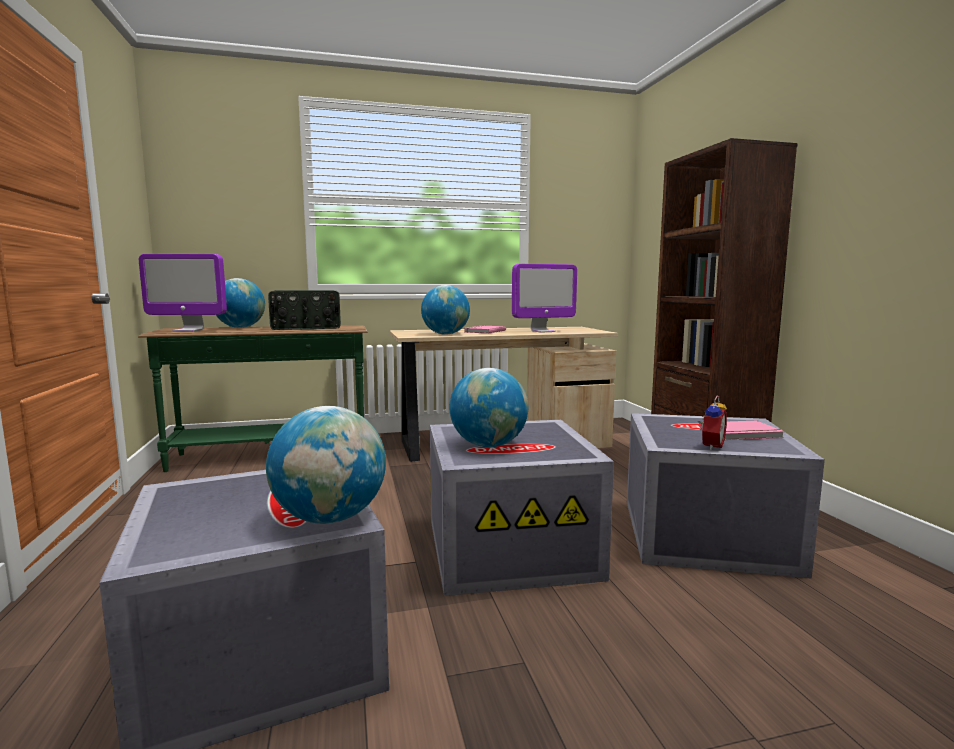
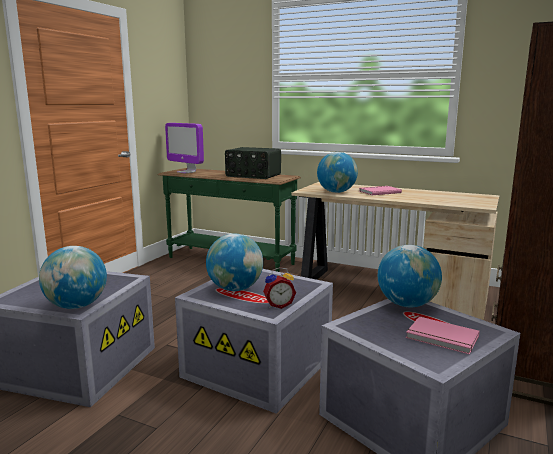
camera: 40 degrees right, 5 degrees up
(240, 327) = (219, 171): globe -> globe (407, 304)
(543, 331) = (428, 198): monitor -> none
(710, 446) = (377, 338): alarm clock -> alarm clock (278, 305)

